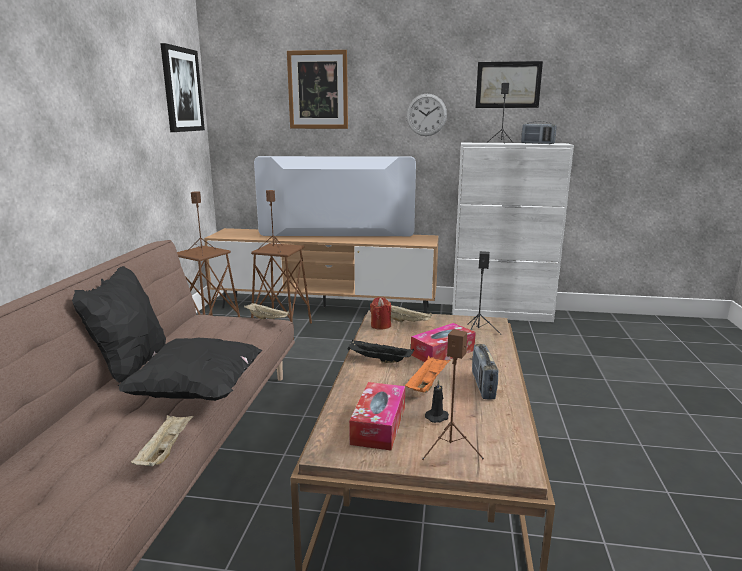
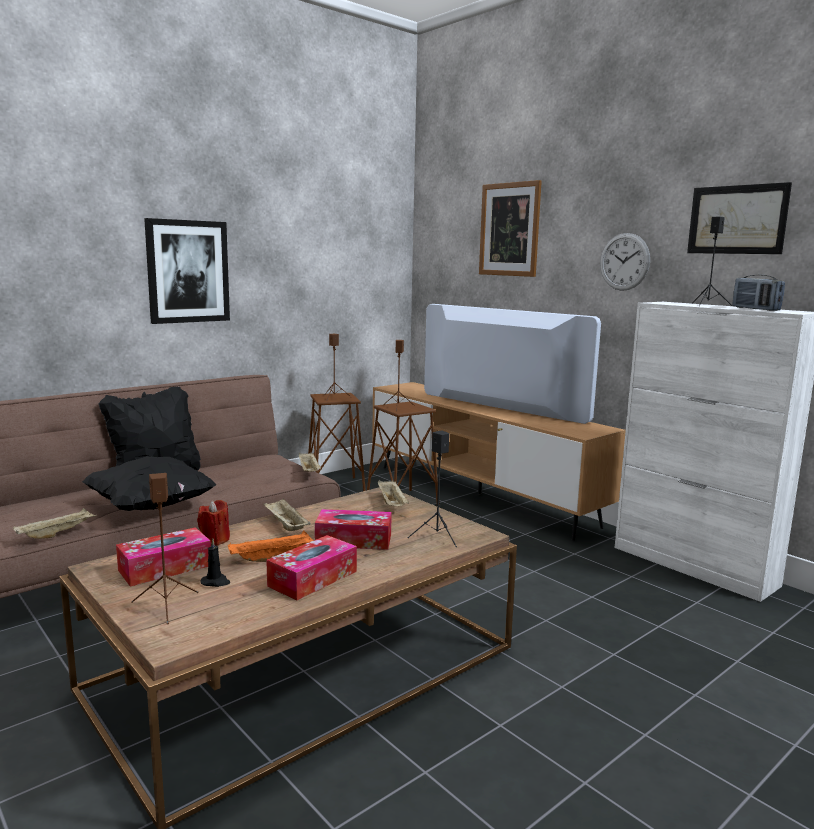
camera: 40 degrees right, 5 degrees down
(182, 90) = (372, 230): picture -> picture (188, 271)
(378, 360) = (285, 525): black tray -> beige tray
(380, 325) = (360, 501): red candle -> red candle (214, 540)
(483, 386) = (313, 578): radio -> tissue box

